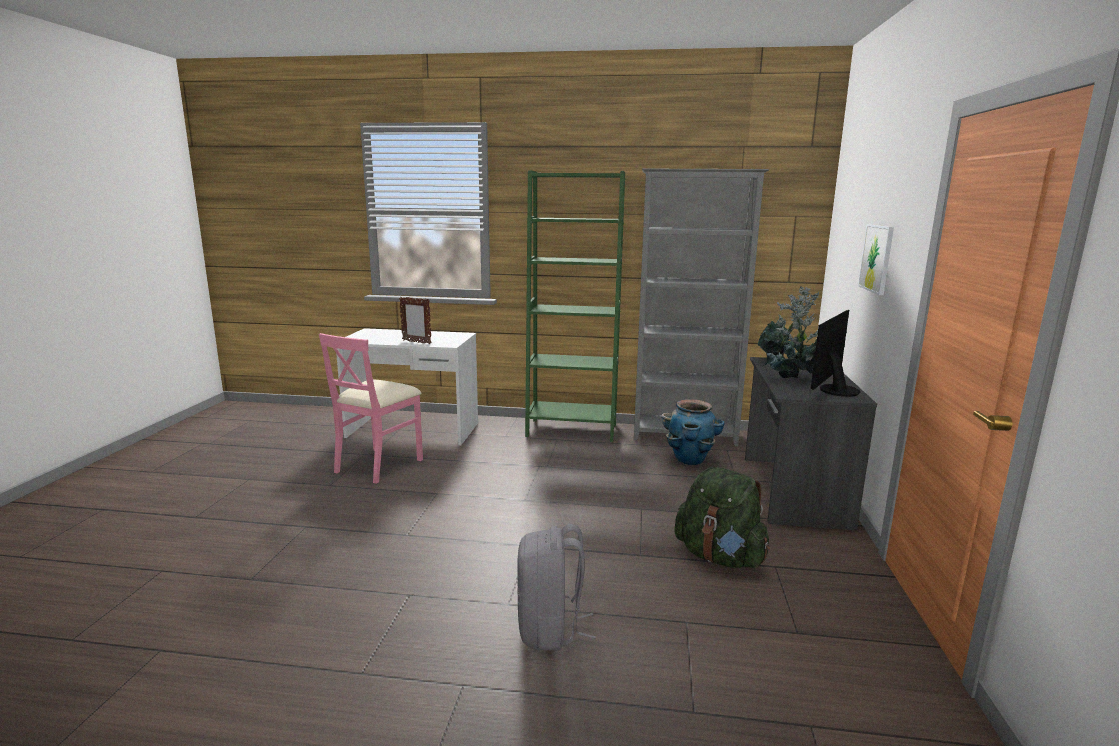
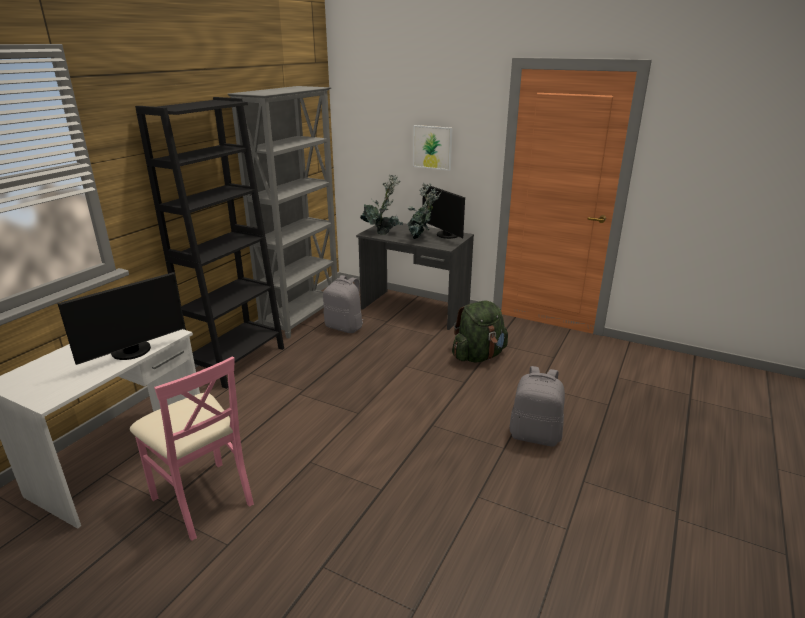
camera: 70 degrees left, 10 degrees up
(416, 342) = (133, 352): picture frame -> monitor
(571, 430) = (238, 361): green bookcase -> black bookcase
(690, 460) = (345, 327): planter -> grey backpack

